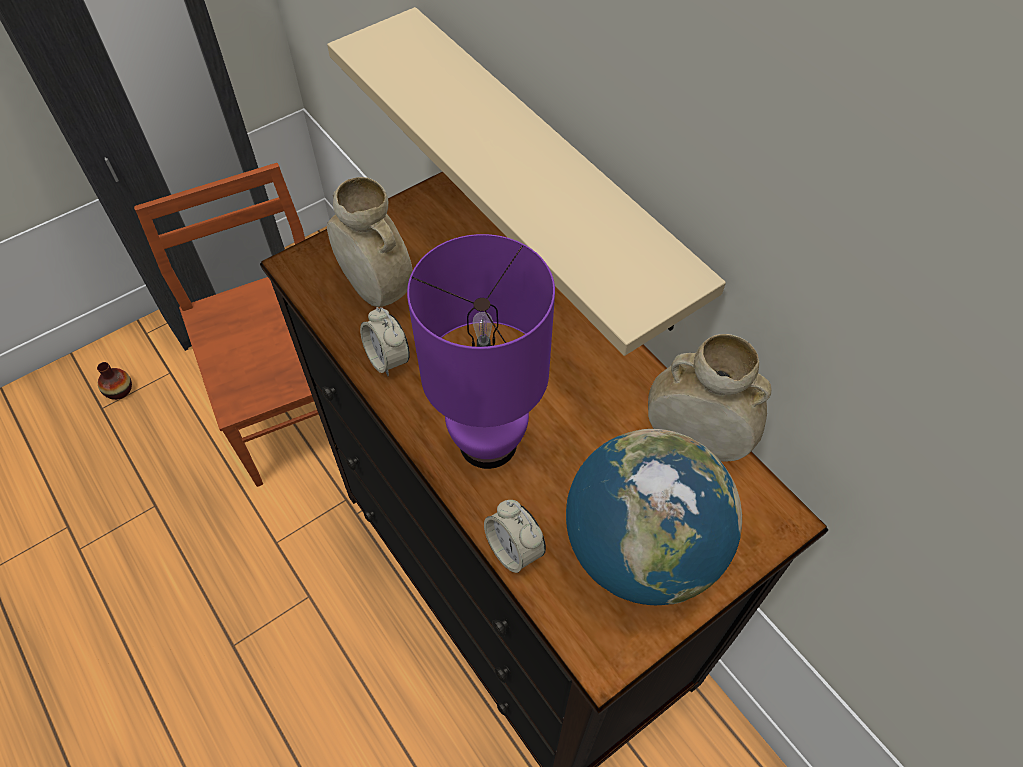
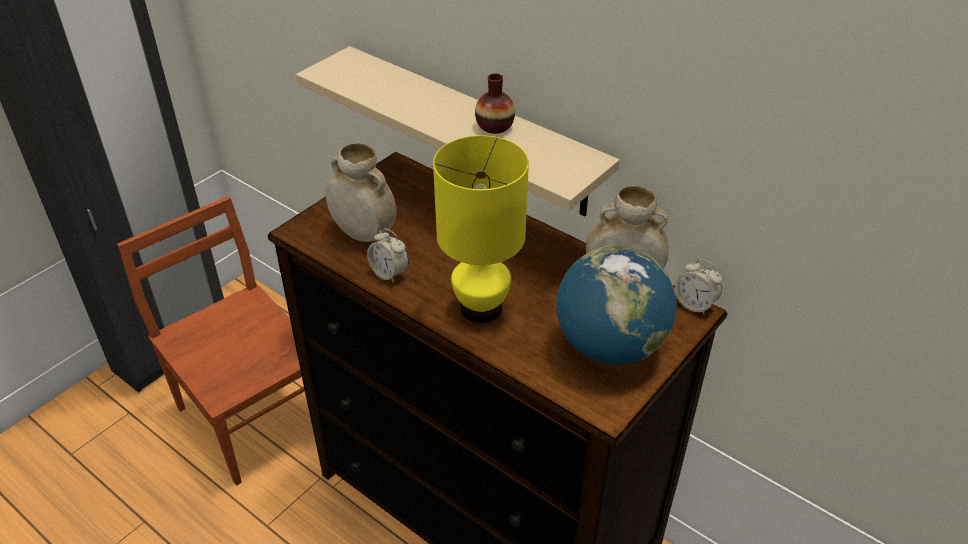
camera: 15 degrees left, 15 degrees down
(119, 390) = (84, 436): vase -> vase (494, 126)
(487, 444) = (481, 308): purple table lamp -> yellow table lamp
(514, 549) = (523, 363): alarm clock -> alarm clock (695, 304)

